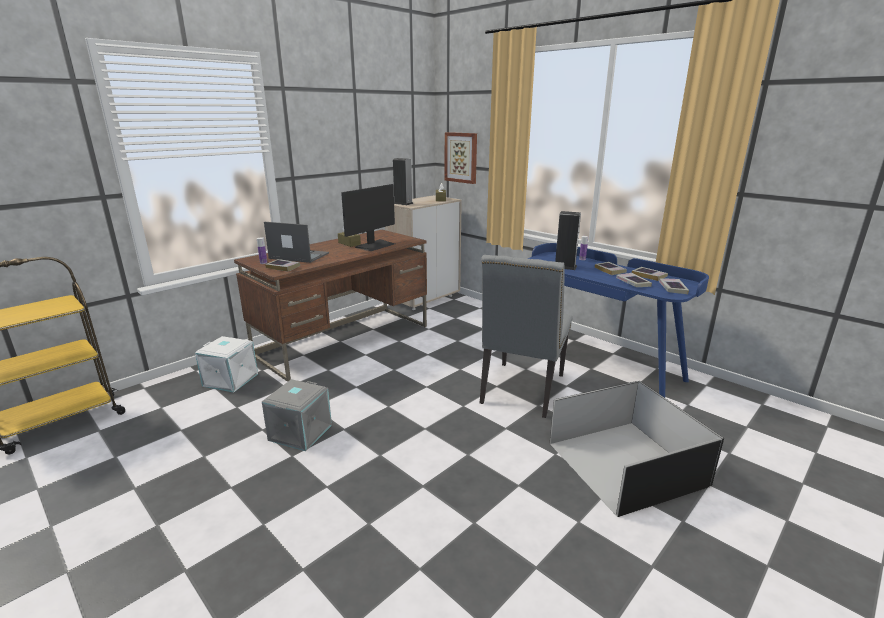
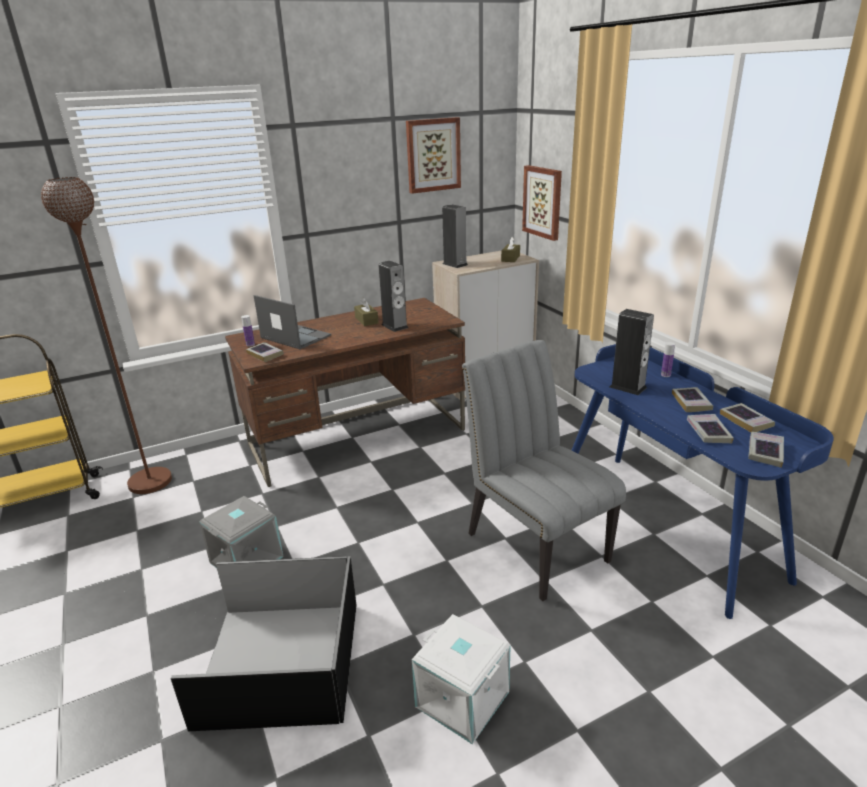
camera: 20 degrees right, 5 degrees up
(172, 394) = (151, 482): none -> brown floor lamp
(231, 379) = (214, 473): white storage box -> white storage box (464, 698)
(375, 245) = (394, 326): monitor -> speaker
(382, 121) = (433, 155): none -> picture
(522, 388) = (537, 548): grey chair -> grey chair turned 105 degrees clockwise
(624, 462) = (613, 699): black storage box -> black storage box (280, 660)

